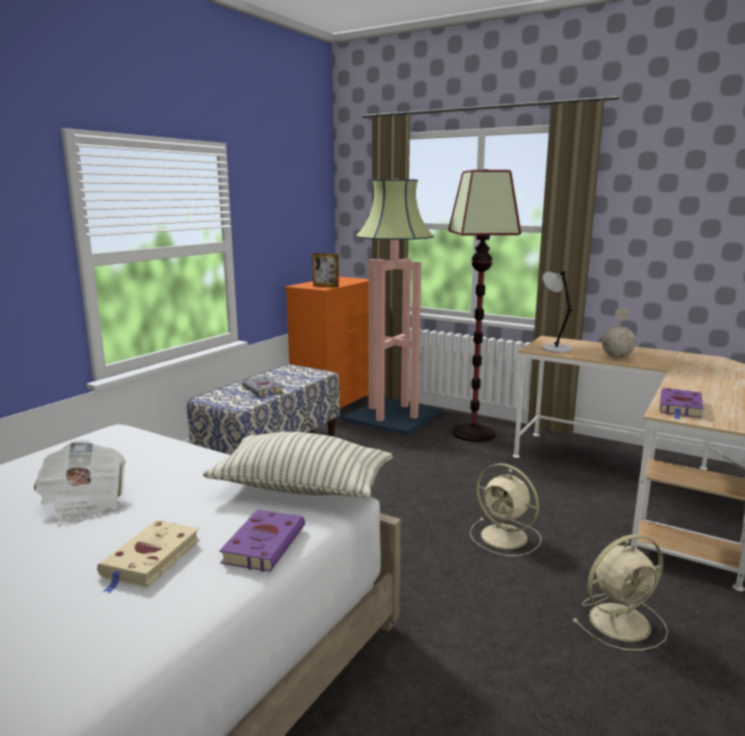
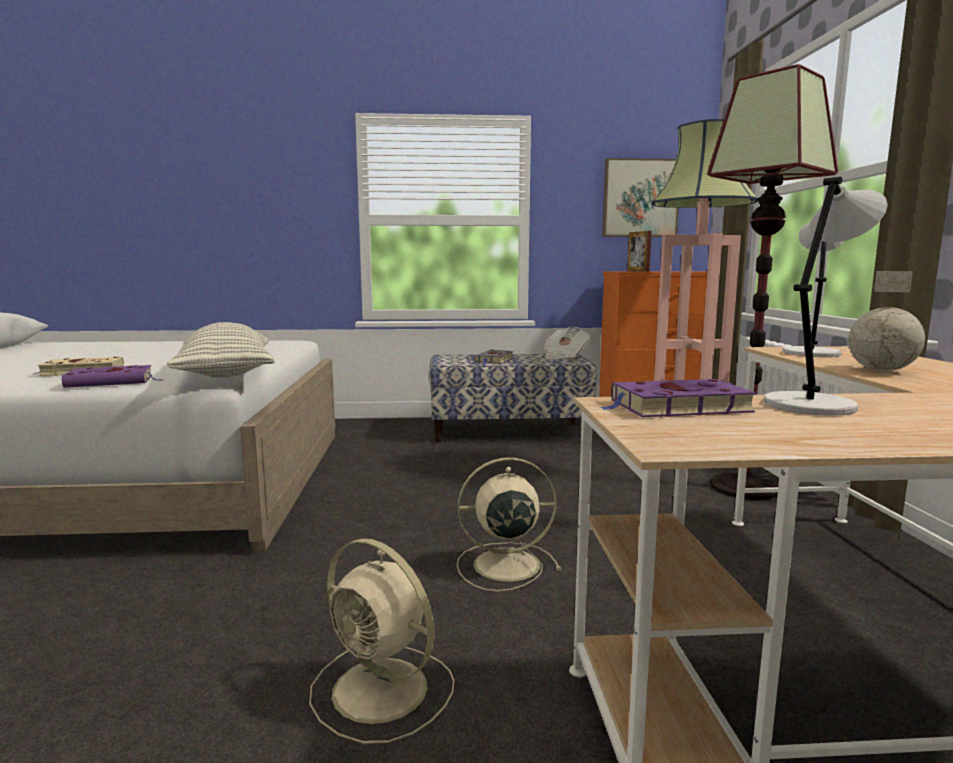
camera: 55 degrees right, 5 degrees down
(83, 503) = (163, 354): newspaper -> newspaper (564, 356)
(299, 219) = (640, 198): none -> picture
(506, 537) = (503, 565): beige fan -> beige fan turned 75 degrees clockwise
(687, 389) = (811, 405): none -> grey table lamp

